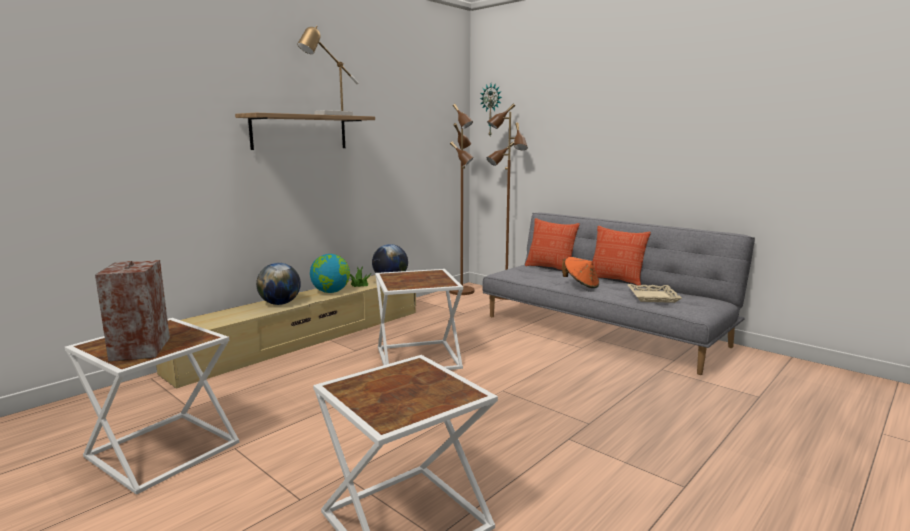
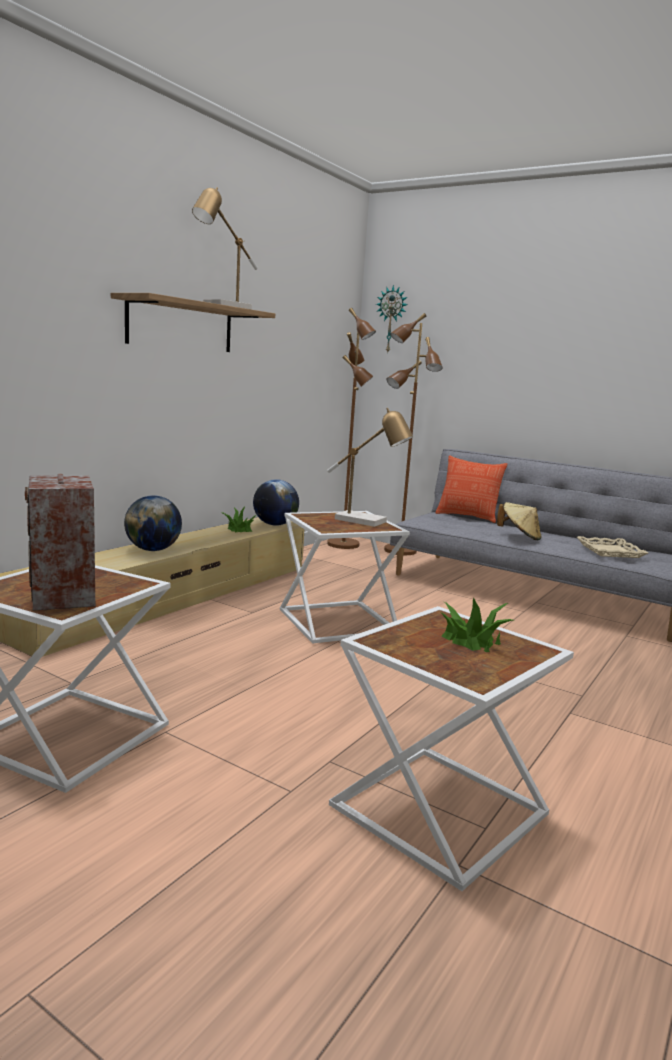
camera: 10 degrees left, 0 degrees up
(331, 292) = (210, 537): globe -> none
(419, 385) = (471, 640): none -> potted plant
(435, 278) = (367, 521): none -> table lamp
(580, 285) = (519, 536): orange hat -> beige hat
(616, 280) = (553, 533): orange pillow -> none

